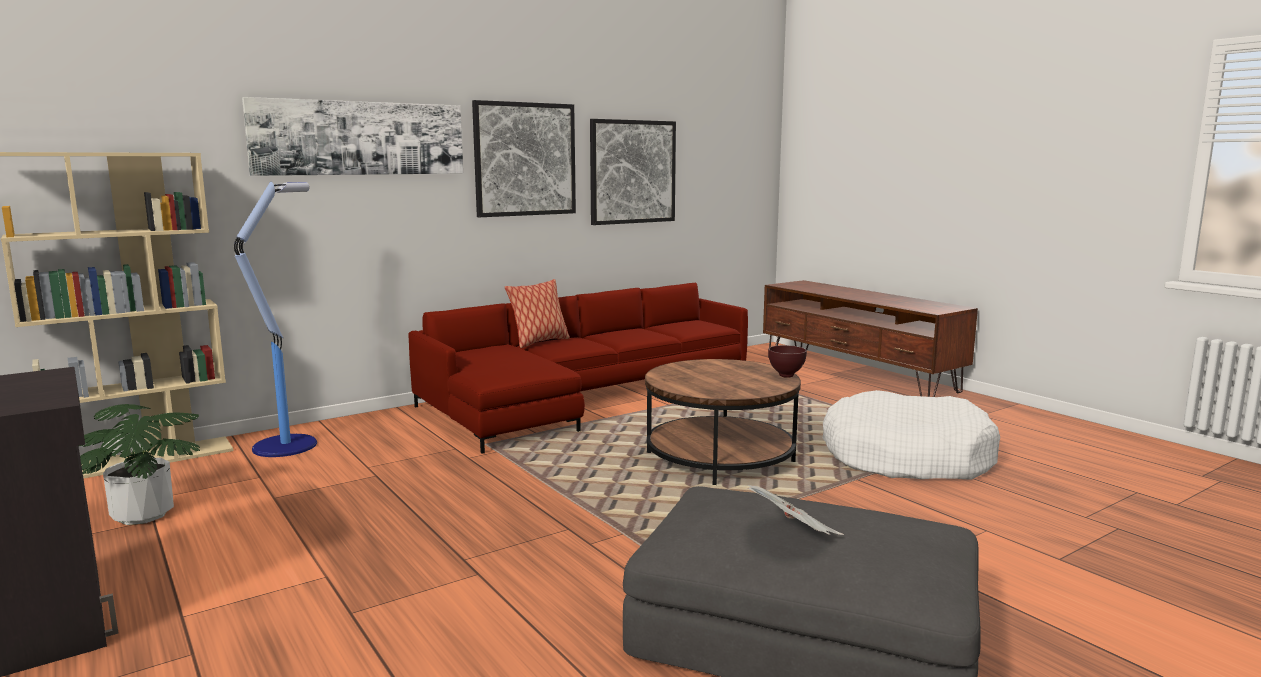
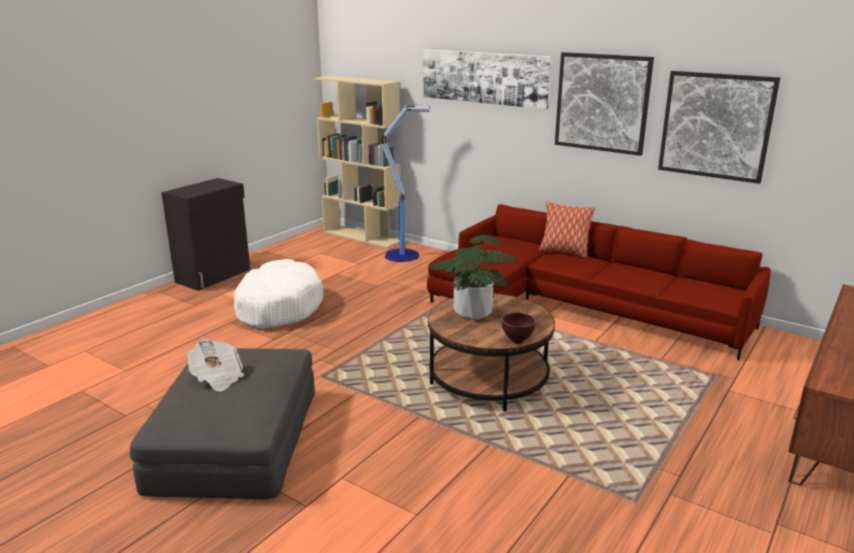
camera: 70 degrees right, 10 degrees up
(143, 515) = (304, 258): potted plant -> potted plant (472, 313)
(906, 457) = (566, 469): white dog bed -> white dog bed (278, 307)

